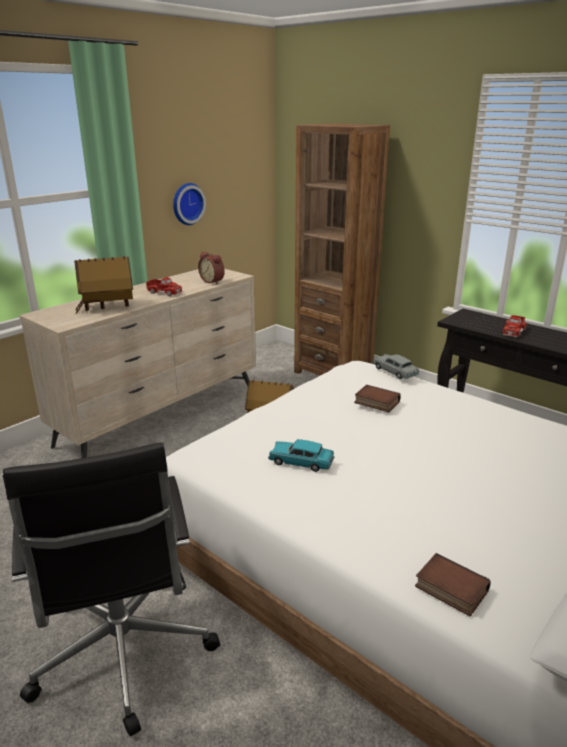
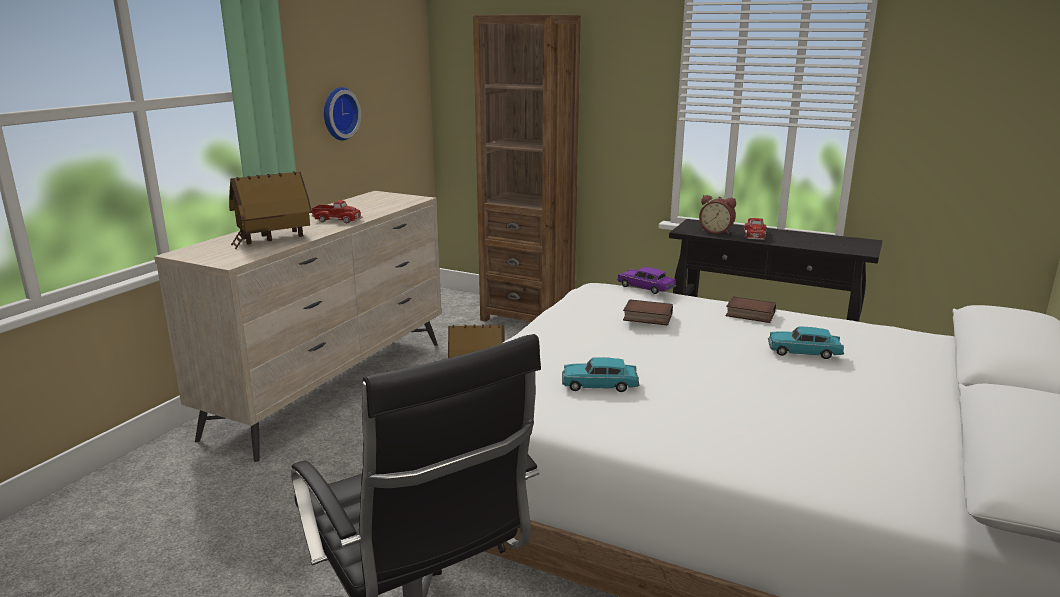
camera: 15 degrees left, 5 degrees down
(213, 281) = (390, 205): alarm clock -> alarm clock (716, 231)
(394, 372) = (645, 288): grey toy car -> purple toy car
(449, 589) = (838, 478): book -> book (749, 314)
(496, 455) = (804, 352): none -> turquoise toy car

